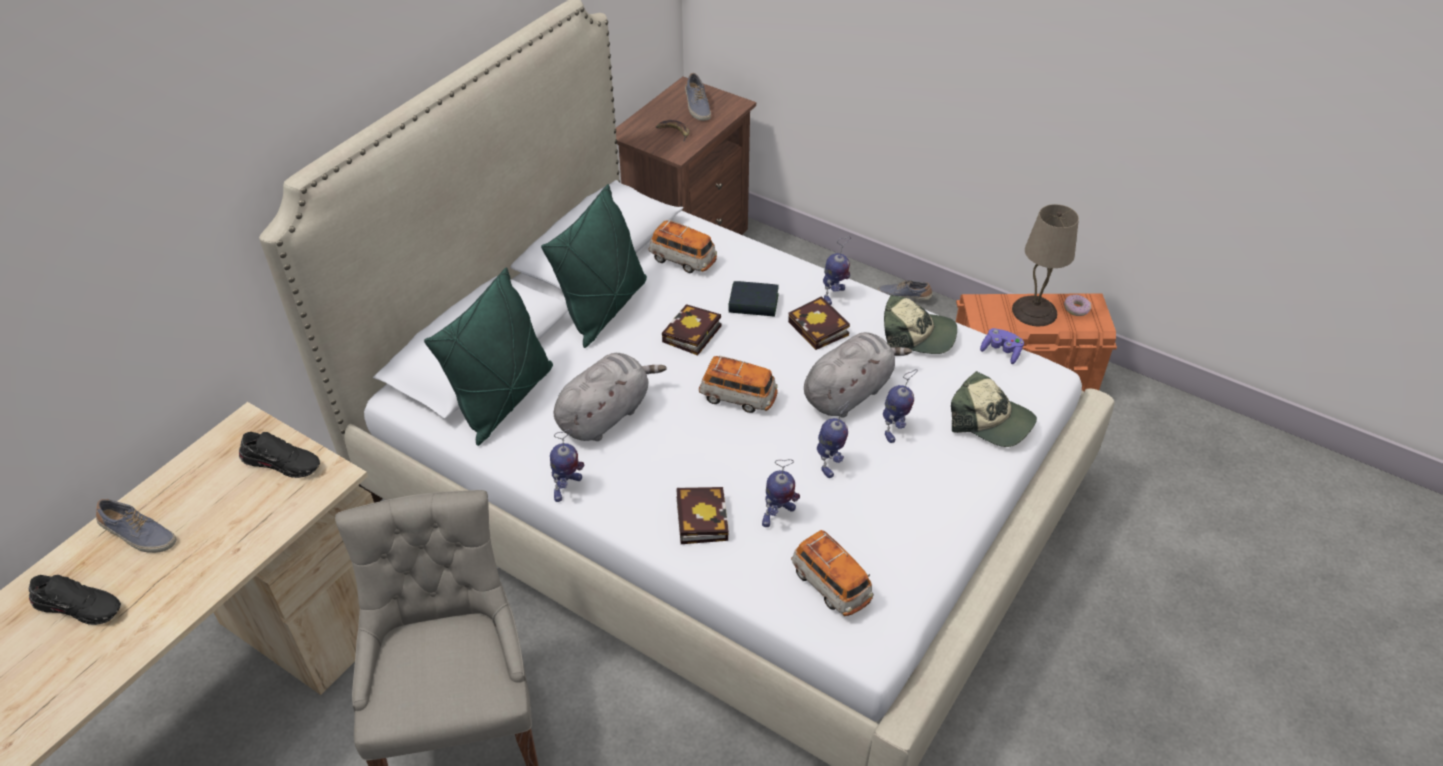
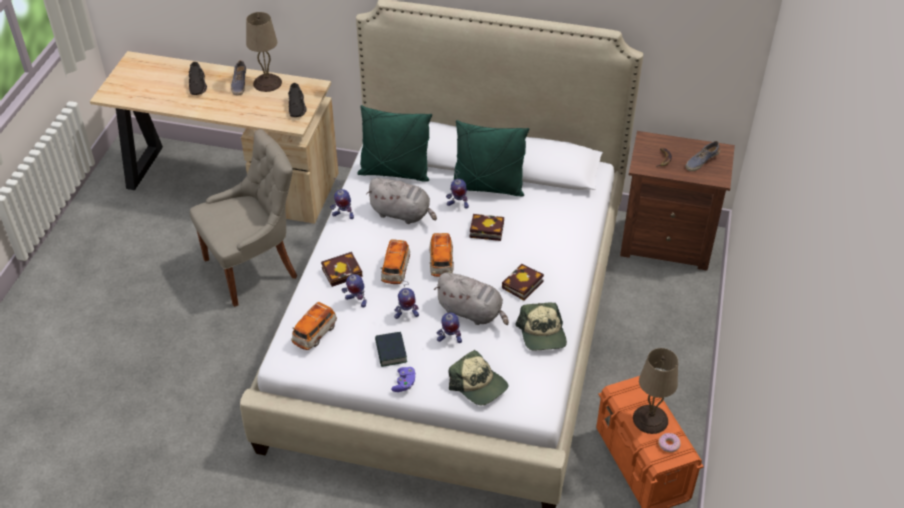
camera: 70 degrees right, 0 degrees up
(173, 491) = (267, 82): none -> beige table lamp
(683, 260) = (552, 207): toy car -> toy car (395, 270)
(753, 304) = (529, 249): book -> book (391, 352)
(833, 295) = (559, 285): toy robot -> toy robot (457, 205)
(904, 296) = (691, 376): shoe -> none
(991, 421) = (478, 385): cap -> cap turned 60 degrees counterclockwise
(1001, 352) = (550, 381): purple game controller -> purple game controller (404, 383)

